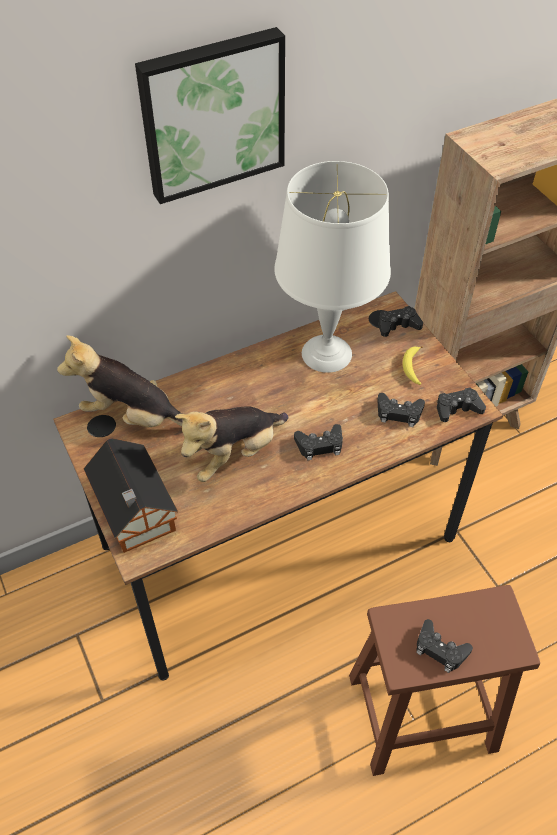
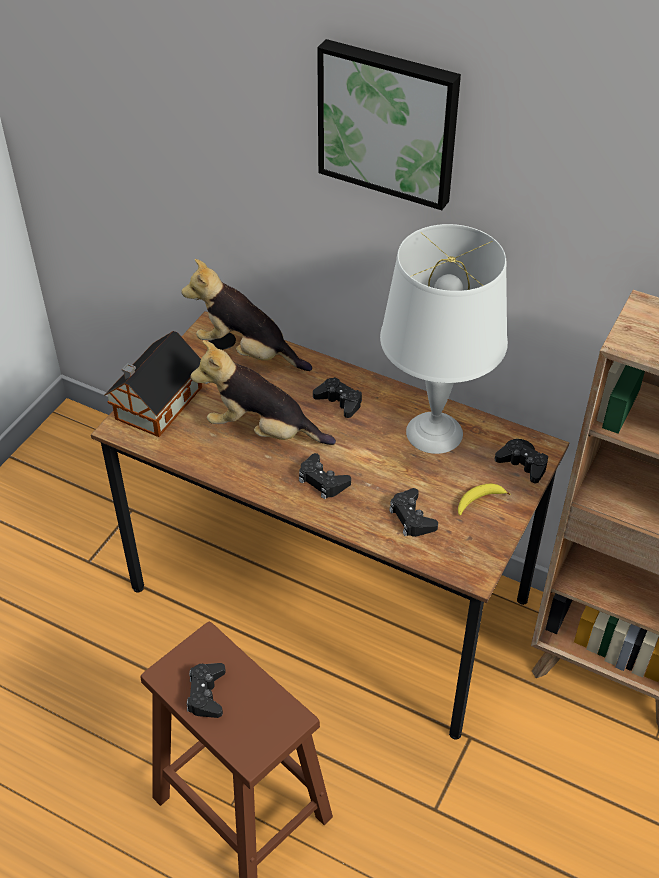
camera: 55 degrees right, 5 degrees down
(134, 416) = (247, 352): plush toy -> plush toy turned 45 degrees counterclockwise
(457, 408) = (460, 559): black game controller -> black game controller (339, 401)

